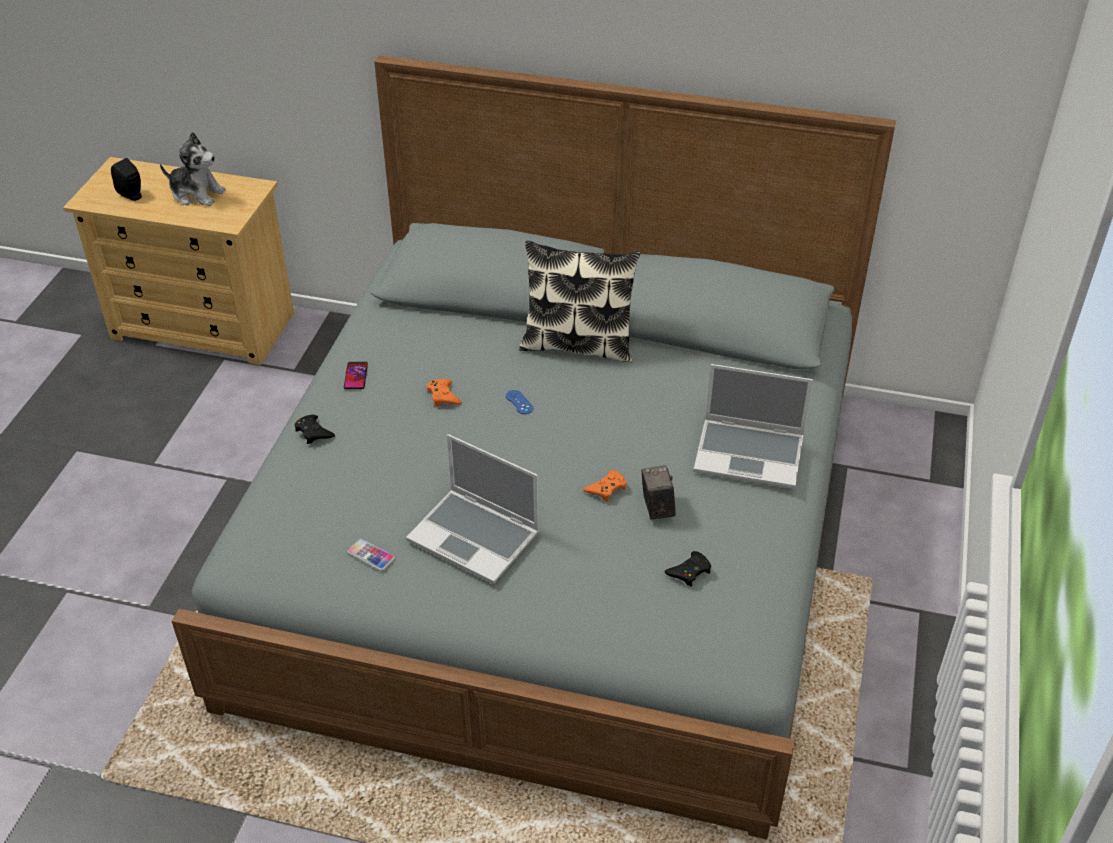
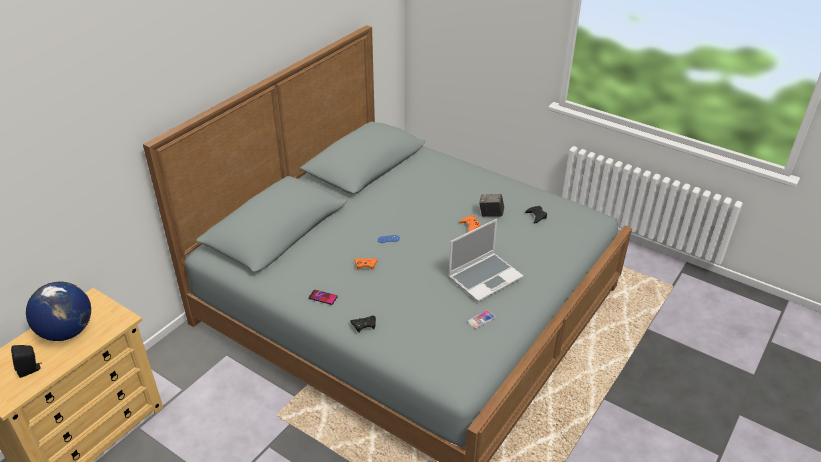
camera: 70 degrees left, 5 degrees down
(197, 194) = (67, 331): plush toy -> globe
(578, 344) = (354, 208): pillow -> none
(750, 454) = (469, 179): laptop -> none

